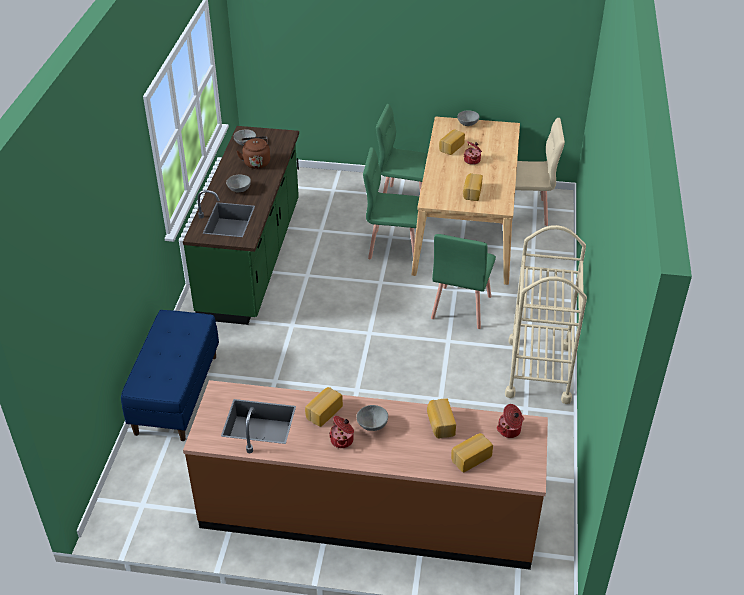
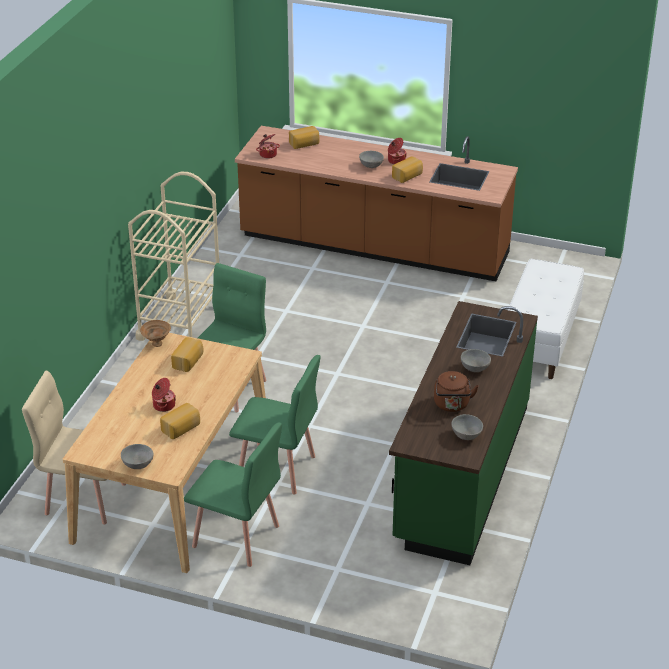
camera: 170 degrees left, 5 degrees down
(176, 393) = (540, 341): blue bench -> white bench
(440, 424) = (319, 162): bread -> none
(505, 203) = (157, 344): none -> brown bowl

